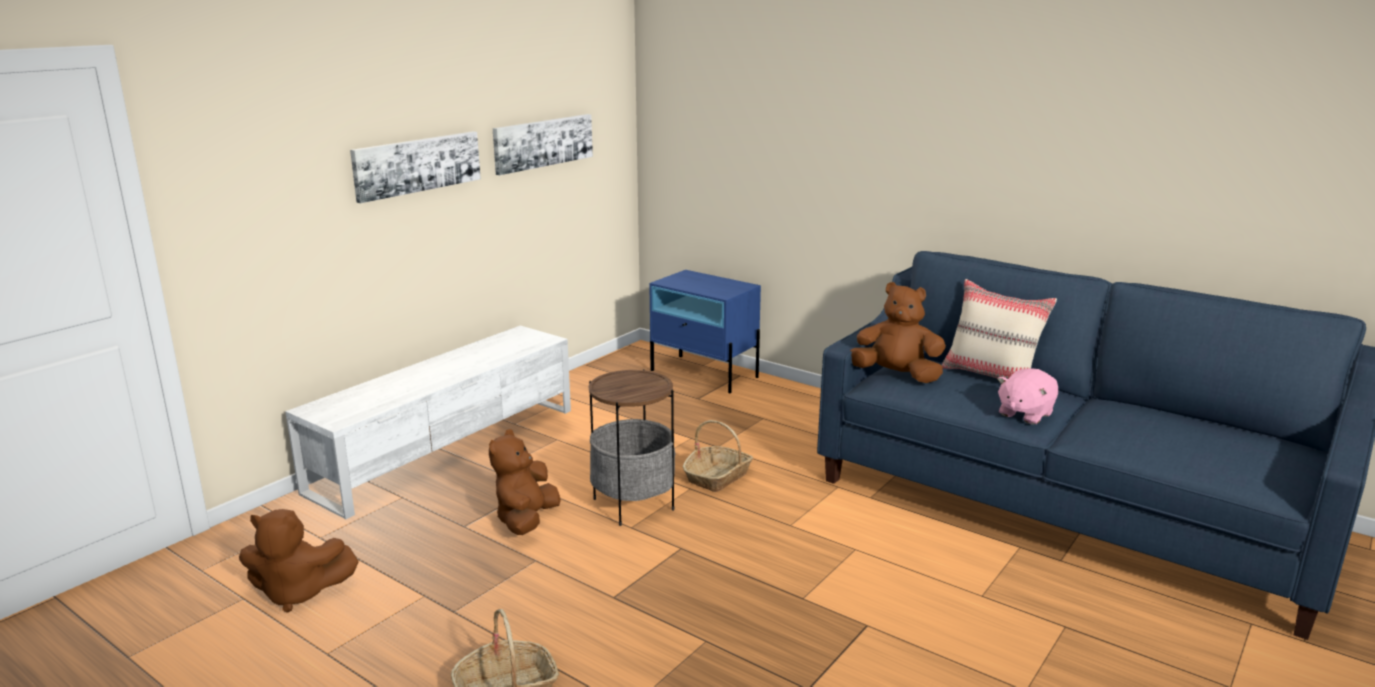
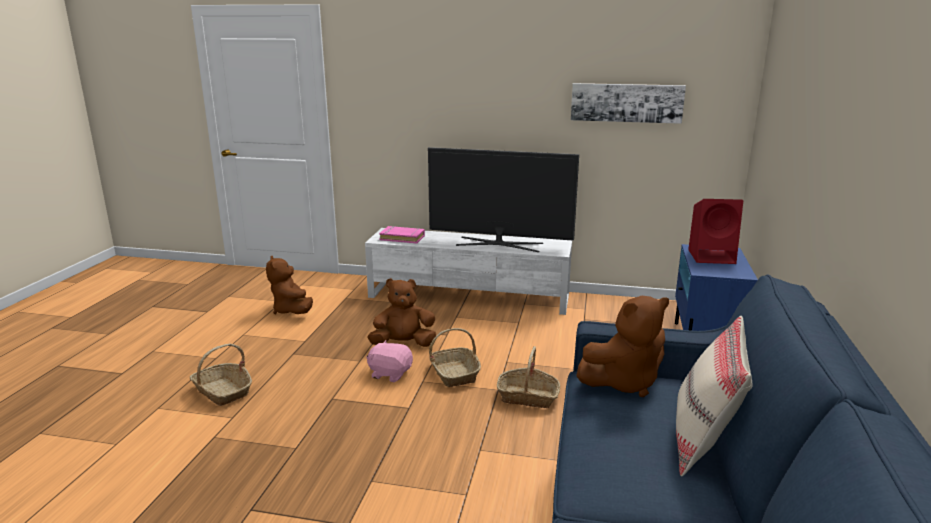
camera: 65 degrees right, 0 degrees up
(358, 405) = (402, 238): none -> pink book
(417, 165) = (499, 99): picture -> none
(477, 359) = (499, 244): none -> television
(633, 504) = (454, 373): side table -> basket
(695, 282) = (712, 256): none -> red speaker
(896, 376) = (624, 382): brown plush toy -> brown plush toy turned 75 degrees clockwise
(1024, 414) = (611, 479): pink plush toy -> pink plush toy (390, 373)

